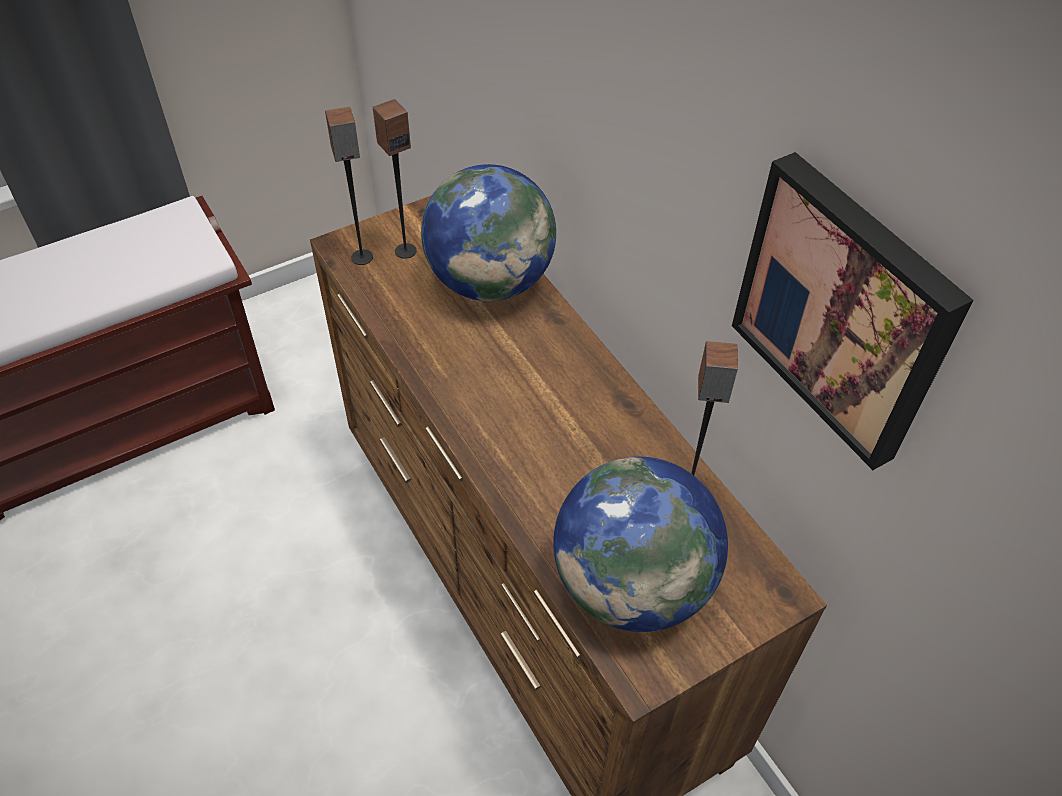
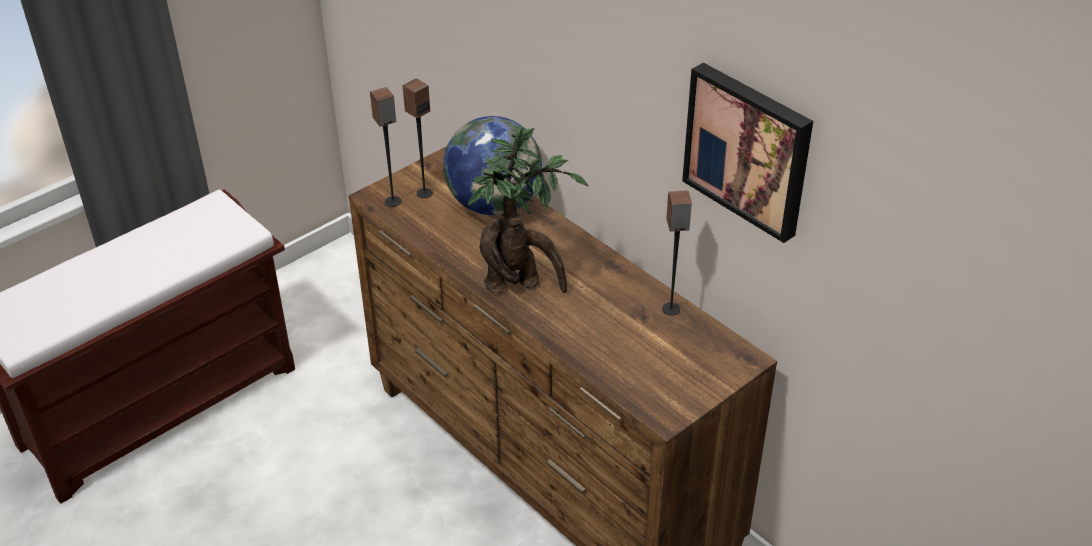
camera: 10 degrees left, 10 degrees down
(491, 412) = (520, 285): none -> potted plant
(632, 585) = (646, 369): globe -> none

